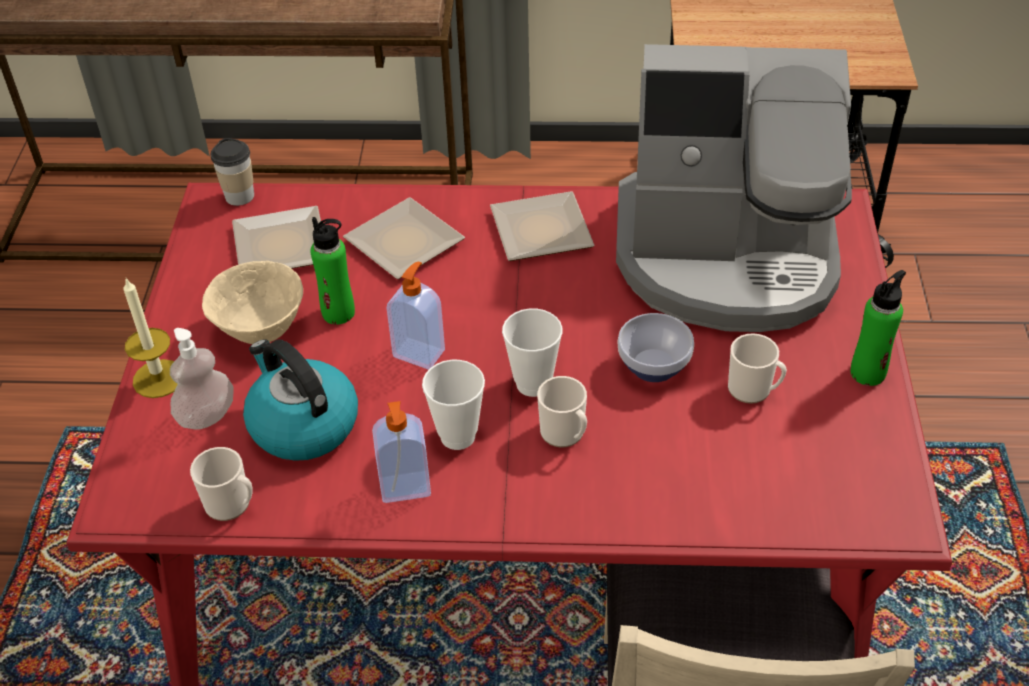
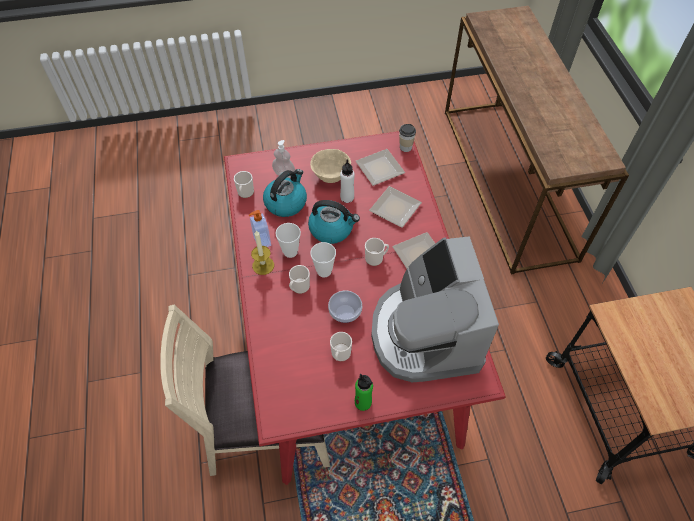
camera: 75 degrees right, 10 degrees up
(158, 378) = (299, 155): candle -> candle (263, 265)
(338, 313) = (347, 197): green bottle -> white bottle
(419, 352) = (332, 229): soap dispenser -> kettle
(525, 295) = (376, 258): none -> mug

